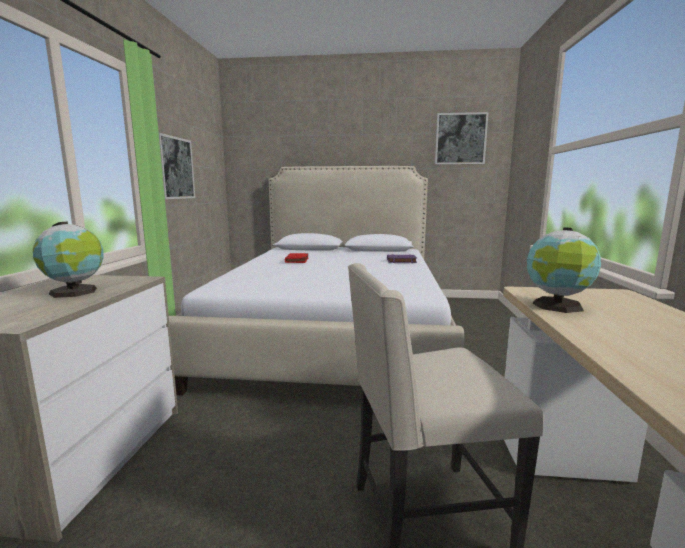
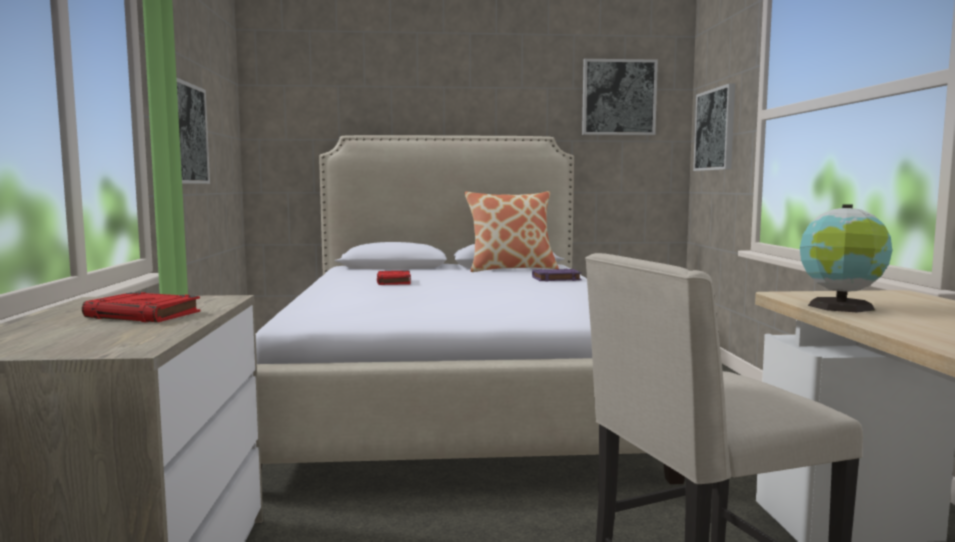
camera: 10 degrees left, 5 degrees down
(75, 292) = (144, 315): globe -> red book
(379, 252) = (511, 269): none -> pillow
(524, 160) = (715, 130): none -> picture

